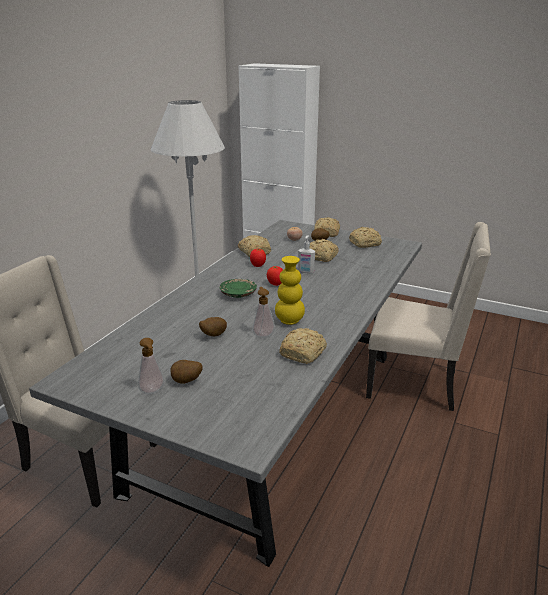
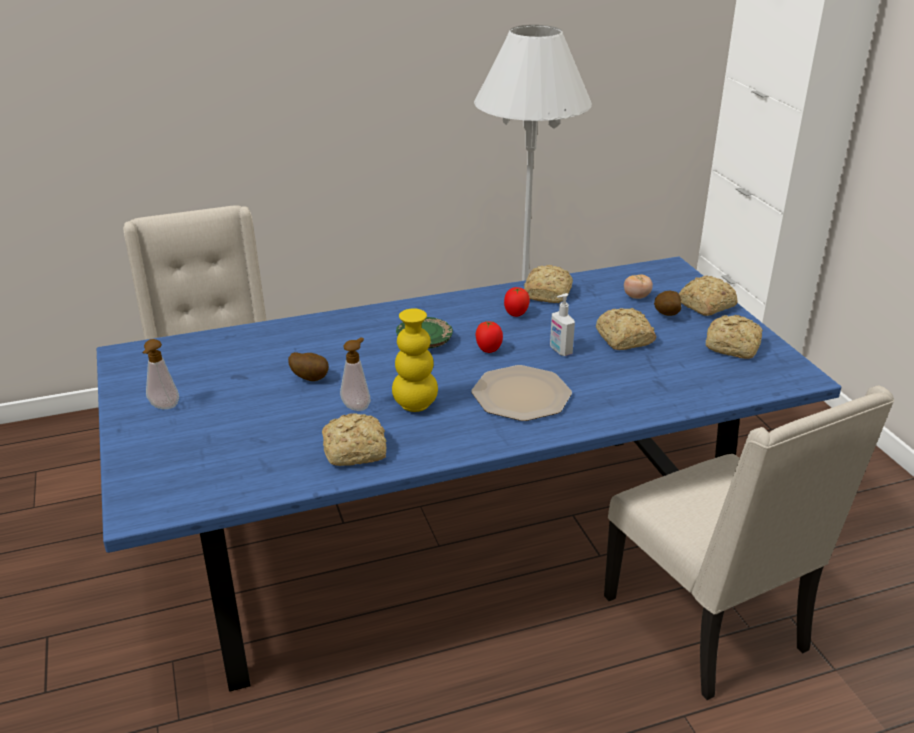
camera: 45 degrees right, 5 degrees up
(186, 382) = (202, 415): potato -> none
(274, 416) = (457, 542): grey dining table -> blue dining table
(325, 295) = (521, 394): none -> plate

